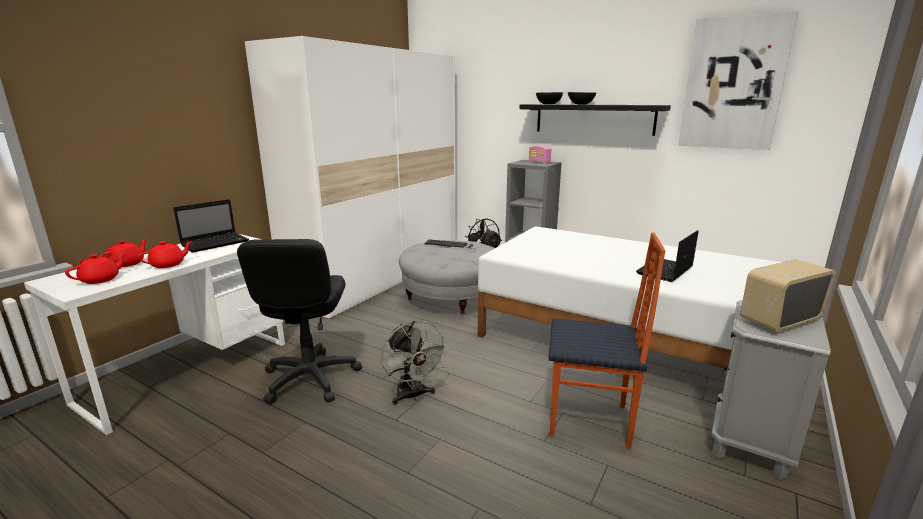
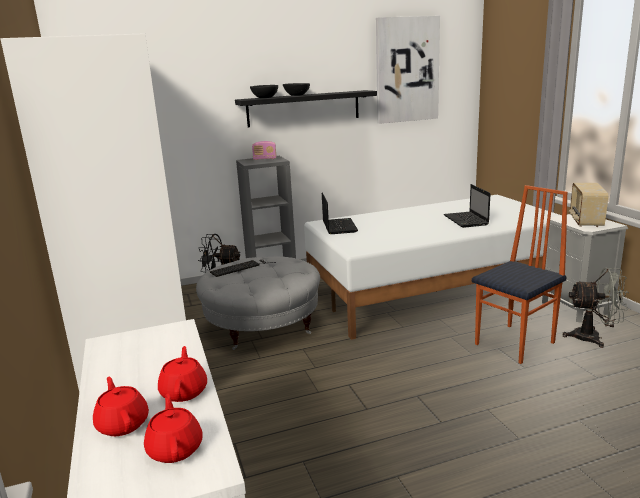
camera: 50 degrees left, 0 degrees up
(216, 243) = (134, 351): laptop -> laptop (339, 227)
(310, 378) = (315, 452): black office chair -> none
(413, 396) = (413, 402): grey fan -> grey fan (593, 338)

